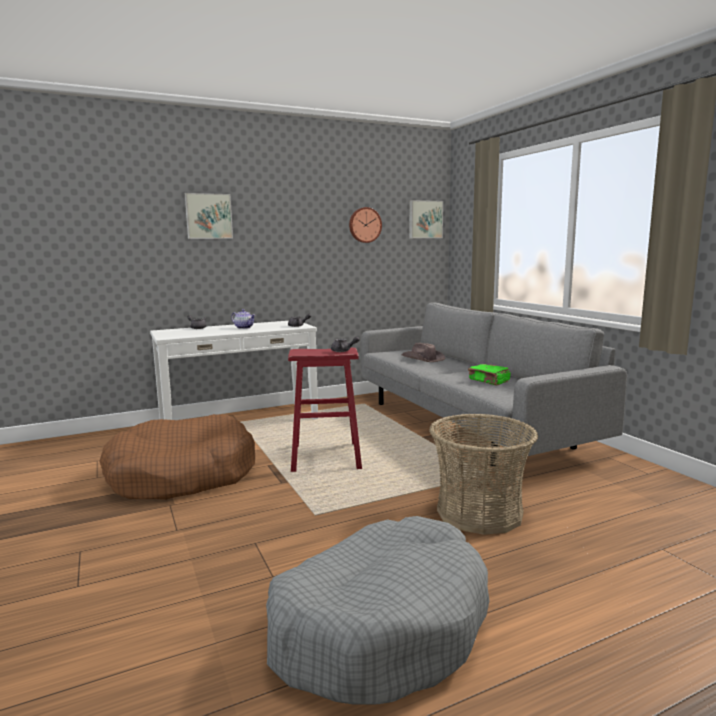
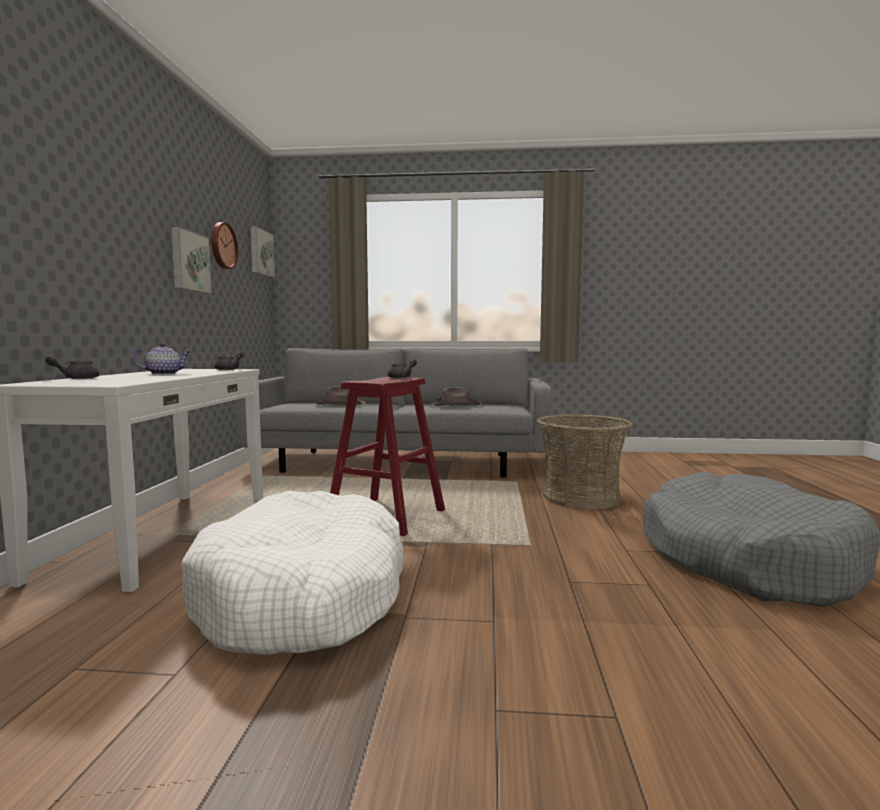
camera: 60 degrees left, 5 degrees down
(182, 475) = (303, 596): brown dog bed -> white dog bed
(208, 216) = (68, 176): picture -> picture (189, 261)
(489, 381) = (456, 405): green book -> brown hat

